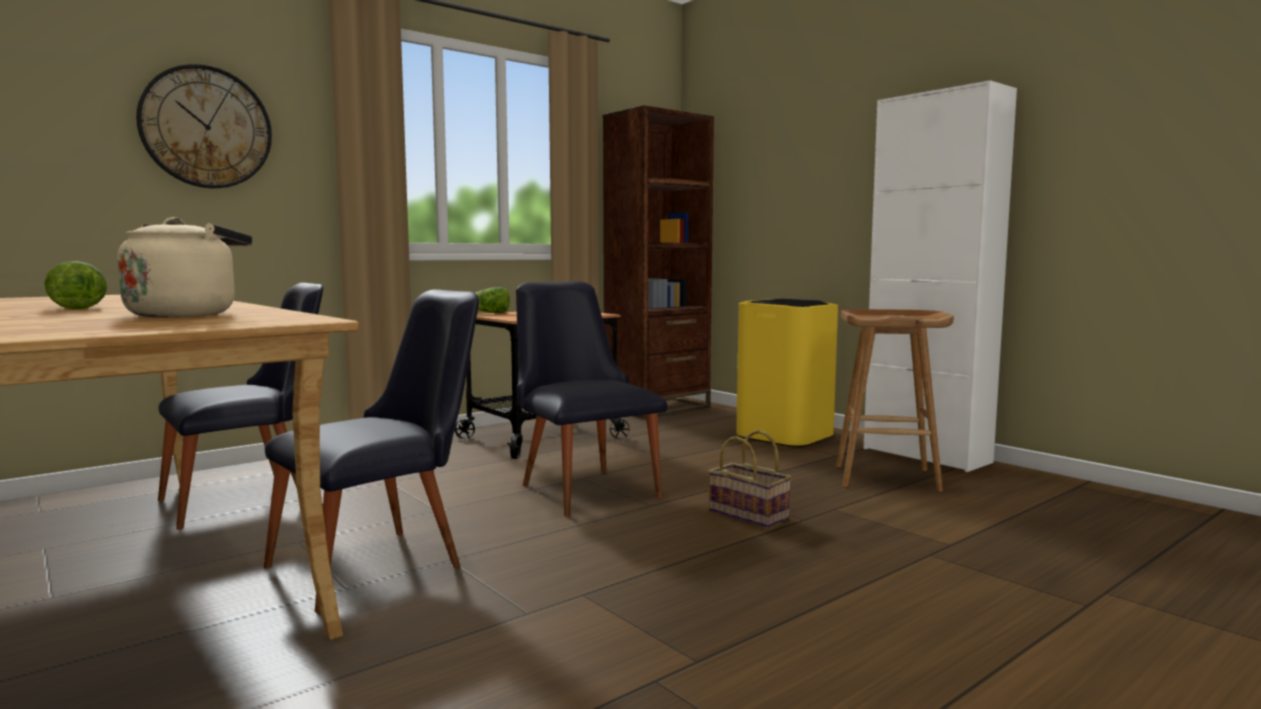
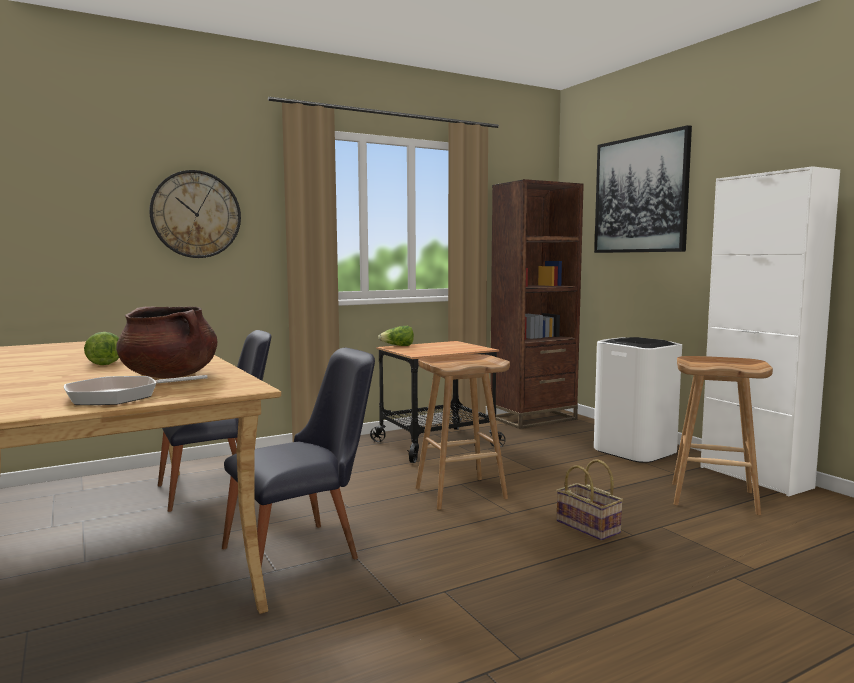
camera: 10 degrees right, 0 degrees up
(113, 327) = (120, 396): none -> frying pan
(186, 314) = (170, 376): beige kettle -> brown cooking pot
(584, 487) = (461, 492): black chair -> brown stool
(783, 129) = (640, 194): none -> picture
(783, 435) = (633, 450): yellow trash can -> white trash can

